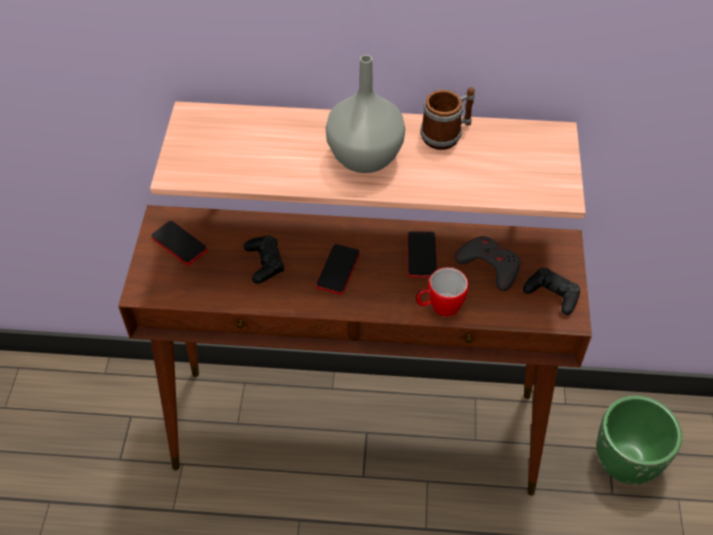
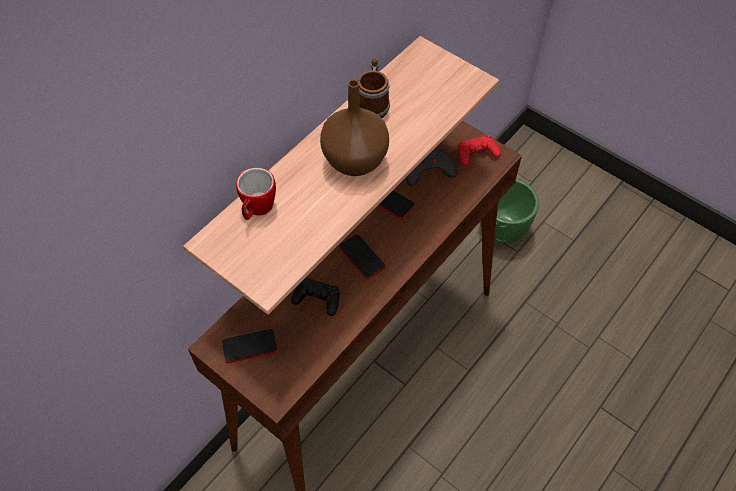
camera: 55 degrees left, 5 degrees up
(363, 157) = (354, 161): grey vase -> brown vase
(439, 307) = (440, 218): mug -> mug (257, 209)
(552, 294) = (477, 153): black game controller -> red game controller

